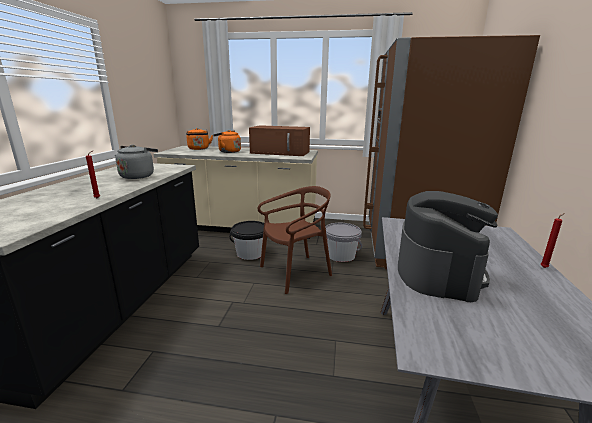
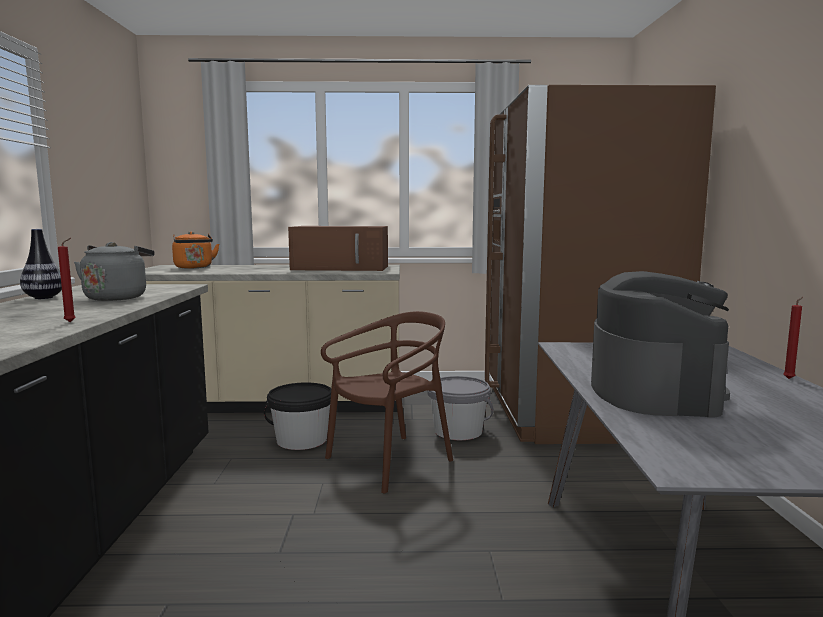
camera: 10 degrees left, 10 degrees down
(101, 174) = (44, 298): none -> vase
(228, 152) = (250, 269): orange kettle -> none

